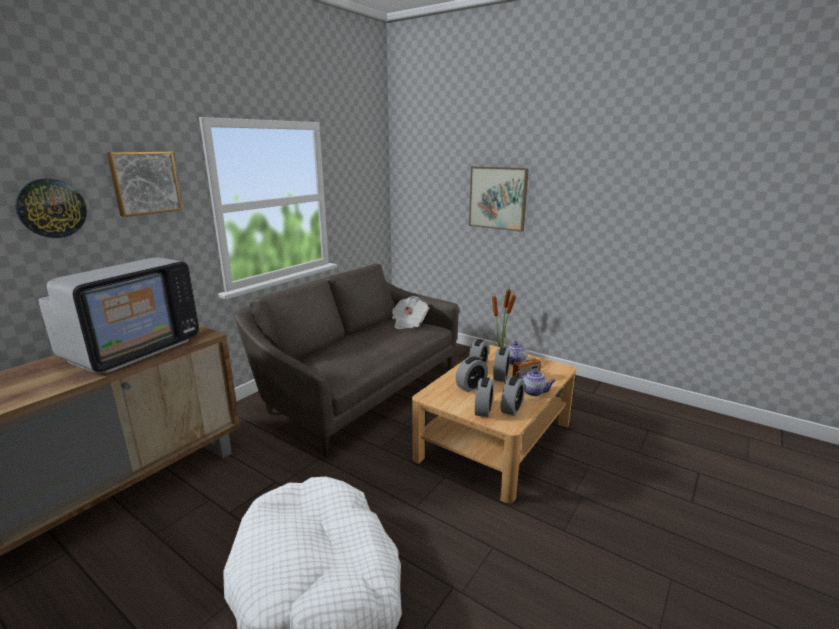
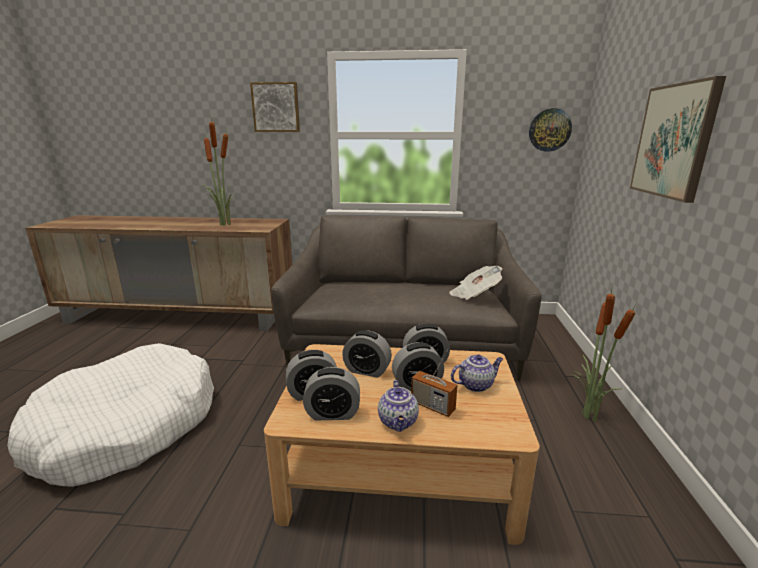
camera: 60 degrees right, 0 degrees up
(51, 208) = (216, 121): wall clock -> wall clock (549, 130)
(133, 349) = (224, 224): television -> potted plant

